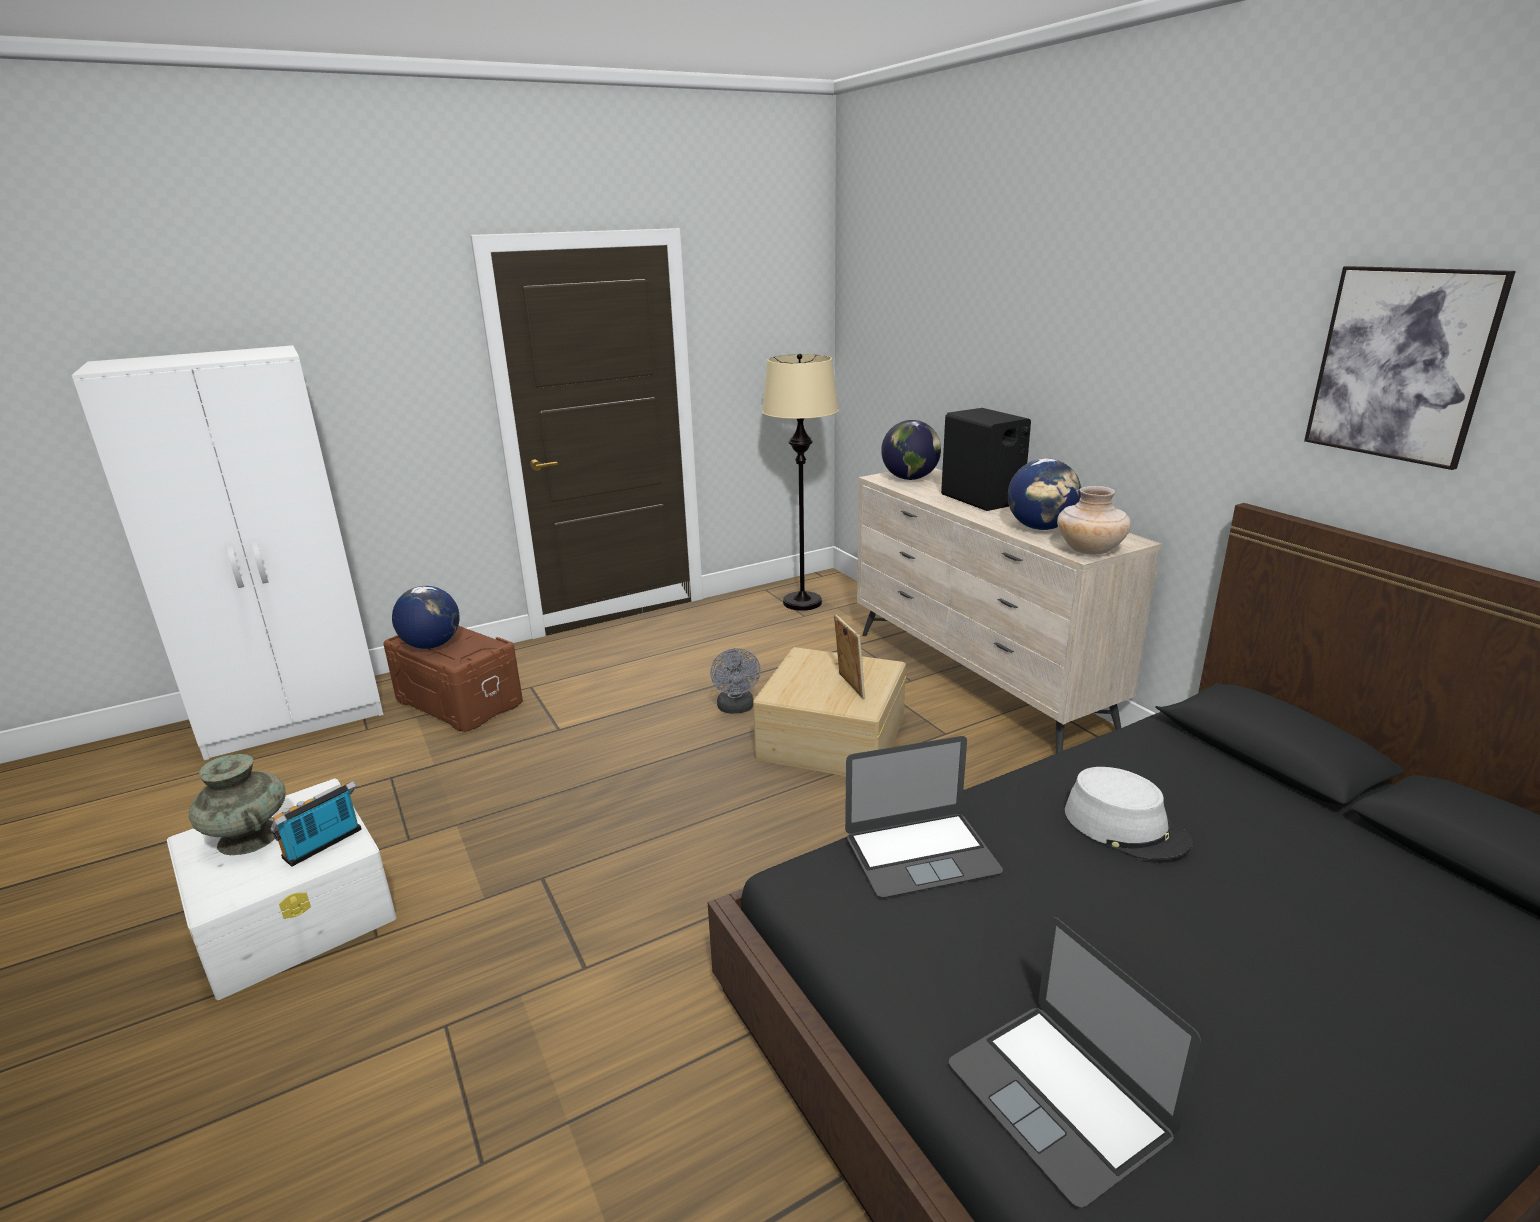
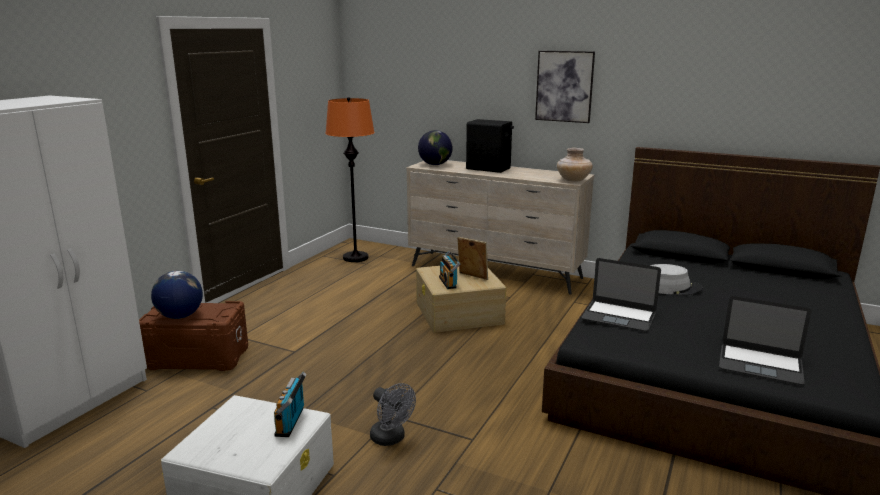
camera: 35 degrees left, 5 degrees down
(248, 837) = (229, 437): turquoise vase -> none
(736, 708) = (390, 314): grey fan -> grey fan (391, 439)
(801, 686) = (449, 282): none -> radio
(802, 602) = (355, 257): beige floor lamp -> orange floor lamp
(921, 853) = (619, 316): laptop -> laptop turned 75 degrees clockwise
(1041, 528) = (537, 175): globe -> none
(1401, 364) = (699, 78): picture -> picture (564, 86)

